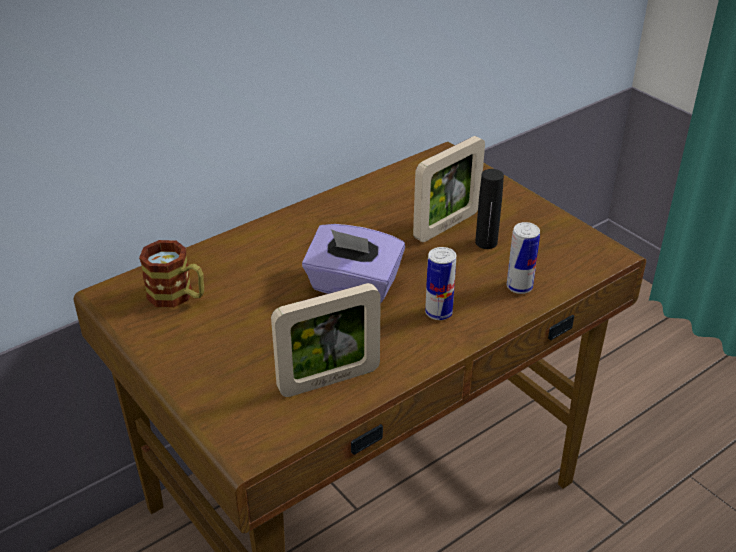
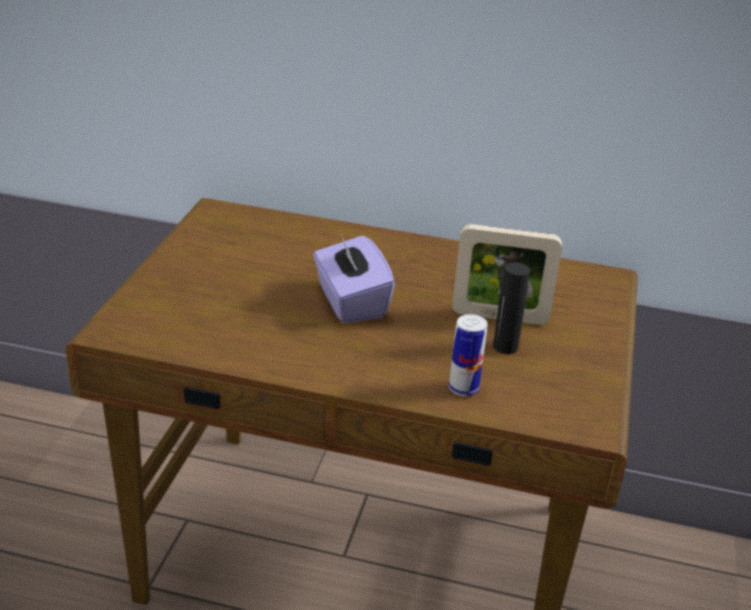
camera: 50 degrees right, 5 degrees down
(178, 296) = (243, 235): mug -> none
(329, 380) = (220, 336): picture frame -> none
(438, 313) = (369, 357): can -> none

